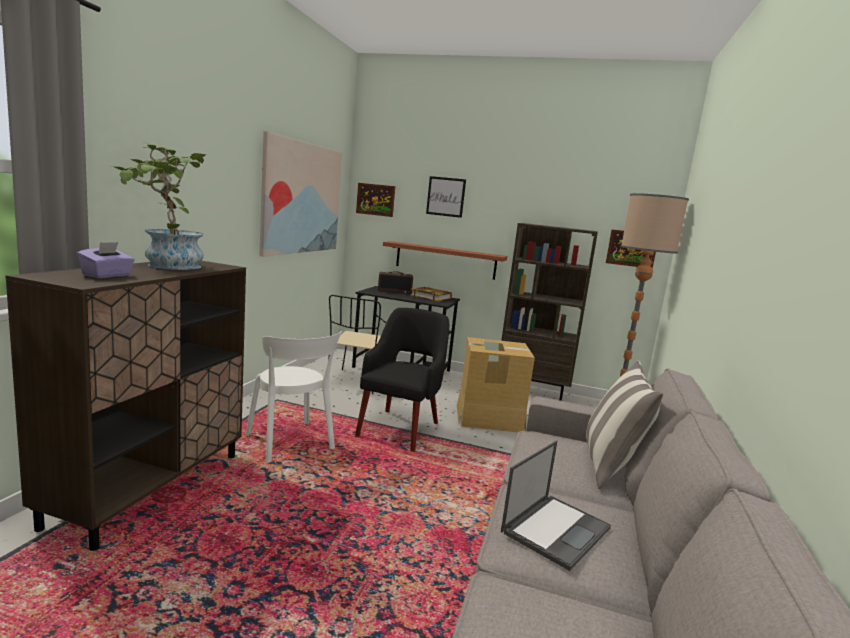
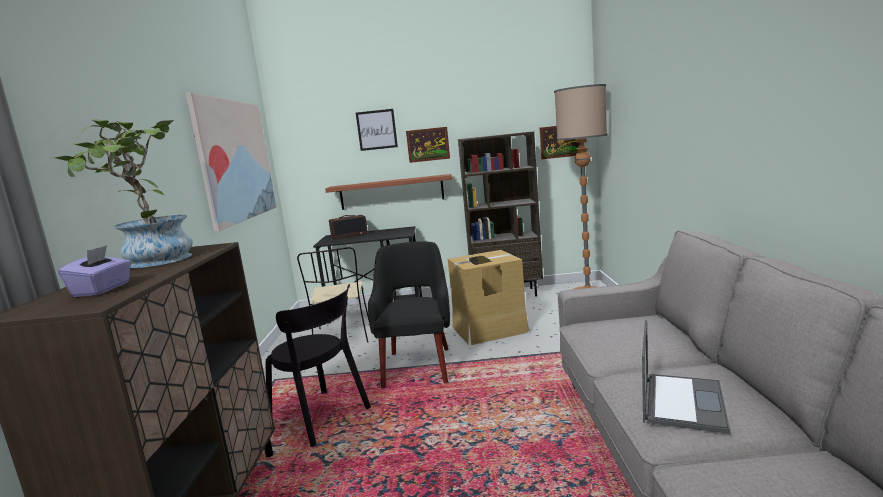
camera: 15 degrees left, 0 degrees up
(291, 444) = (323, 418): white chair -> black chair
(375, 199) = (303, 148): picture -> picture (428, 144)
(431, 297) = (389, 231): book -> none
(610, 466) = (663, 331): pillow -> none

